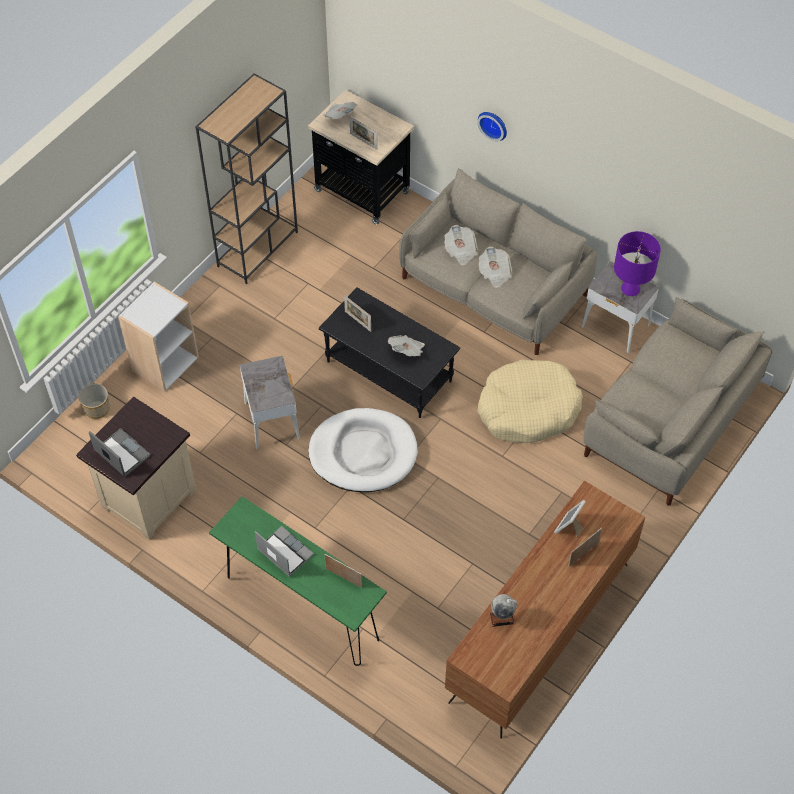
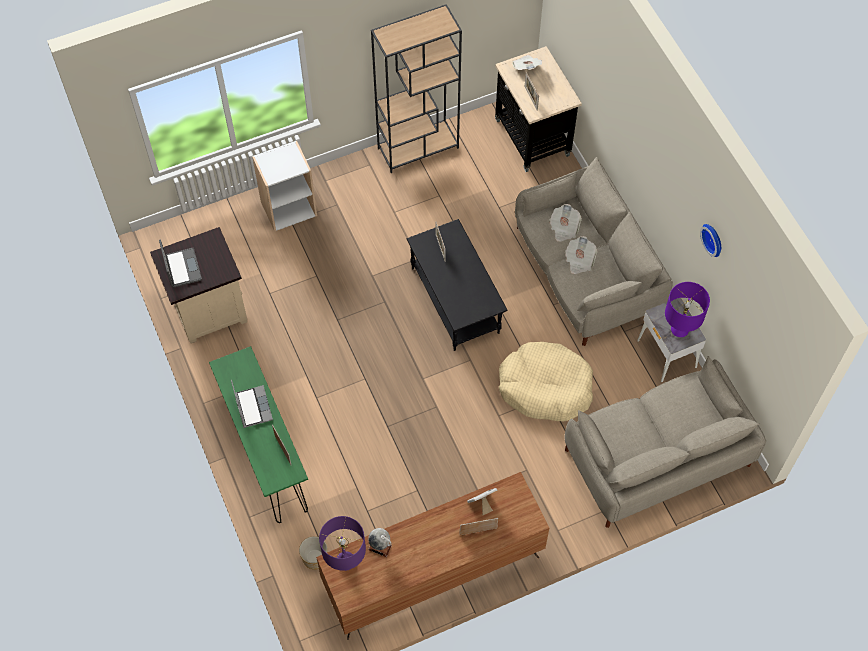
camera: 30 degrees right, 5 degrees up
(97, 408) = (217, 220): planter -> planter (315, 557)
(272, 419) = (340, 294): side table -> none
(363, 453) = (391, 357): white dog bed -> none
(407, 351) = (463, 292): newspaper -> none
(478, 649) = (345, 561): none -> purple table lamp
(494, 124) = (629, 134): wall clock -> wall clock (713, 239)

